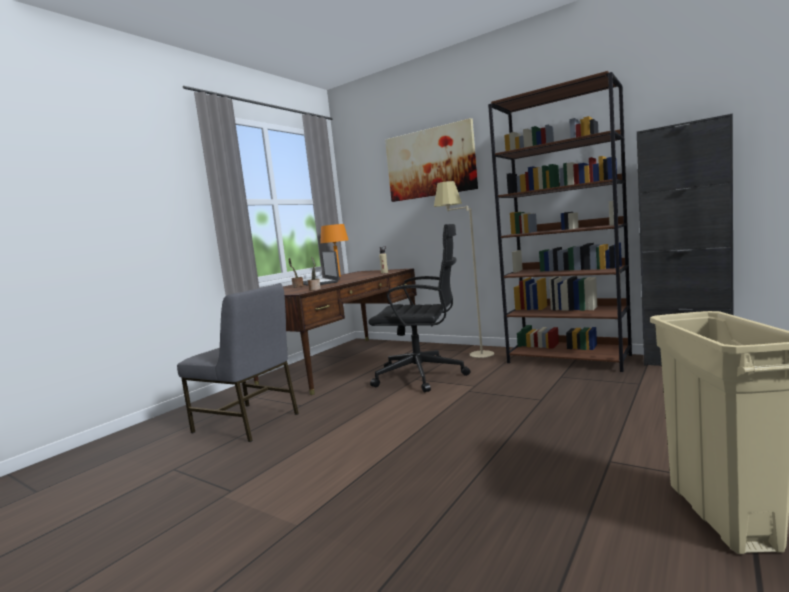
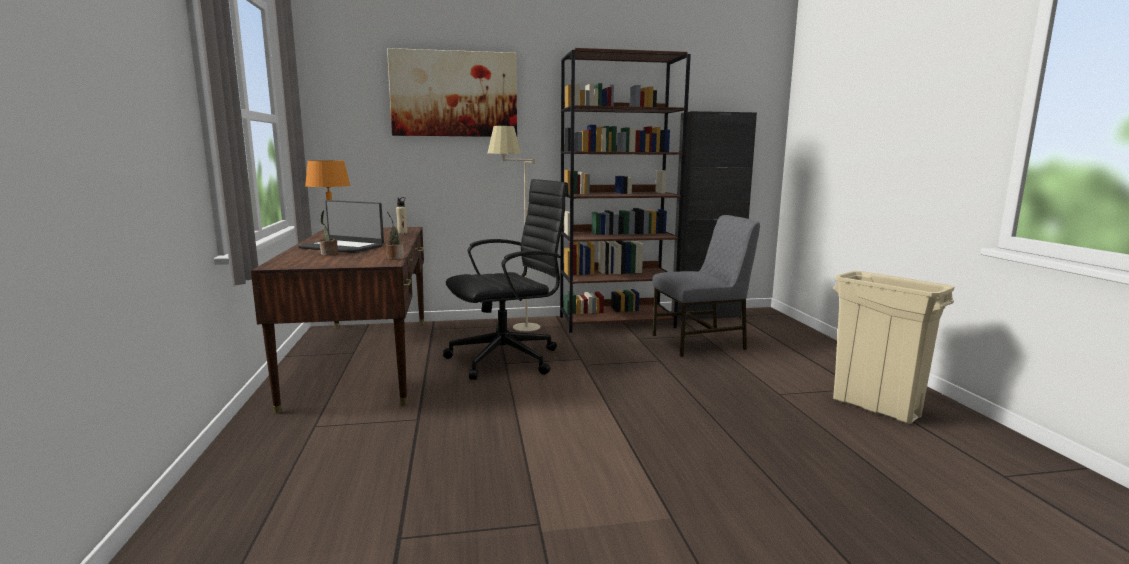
camera: 45 degrees left, 5 degrees up
(248, 422) = (383, 456): grey chair -> grey chair (700, 342)

